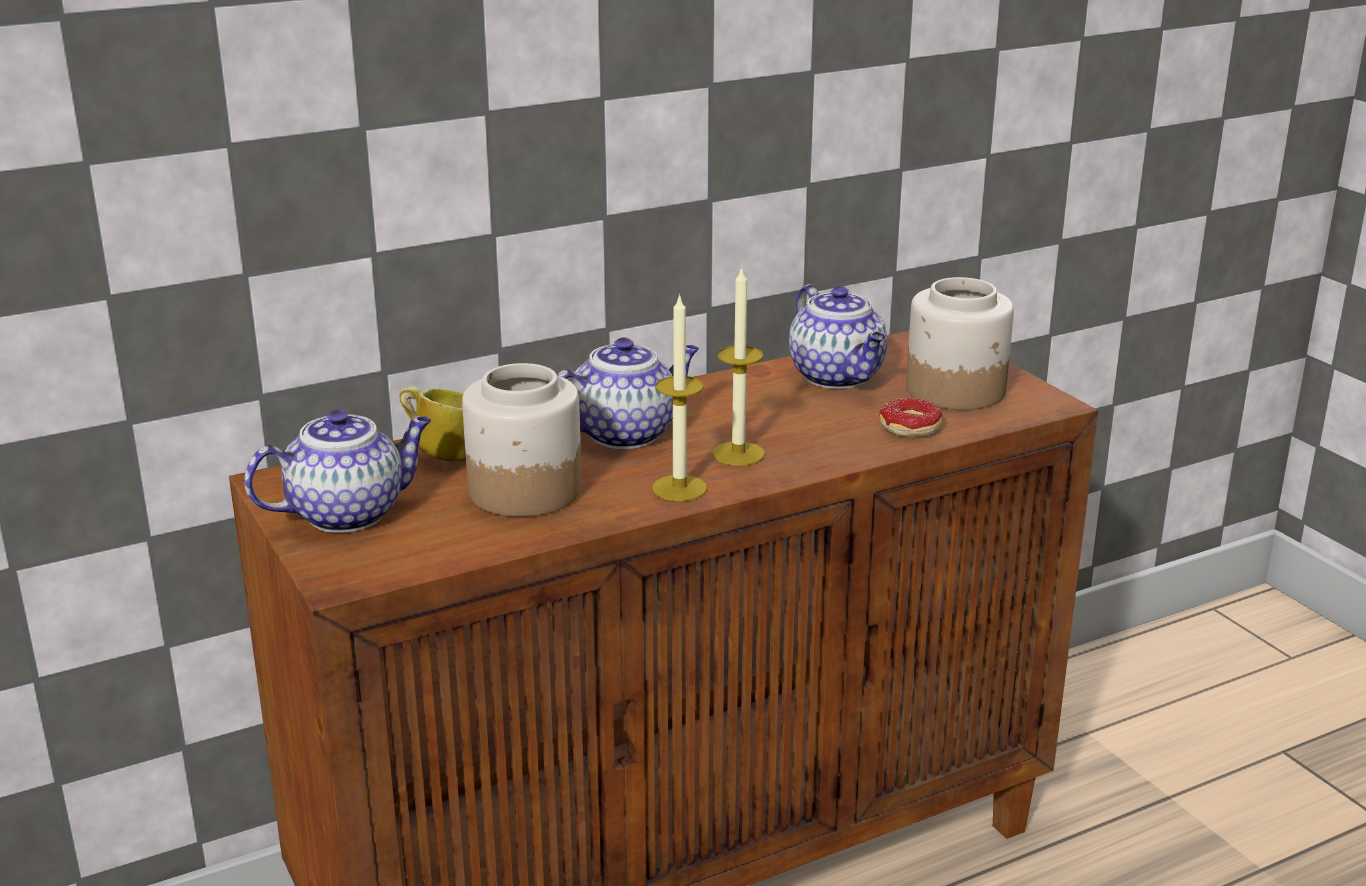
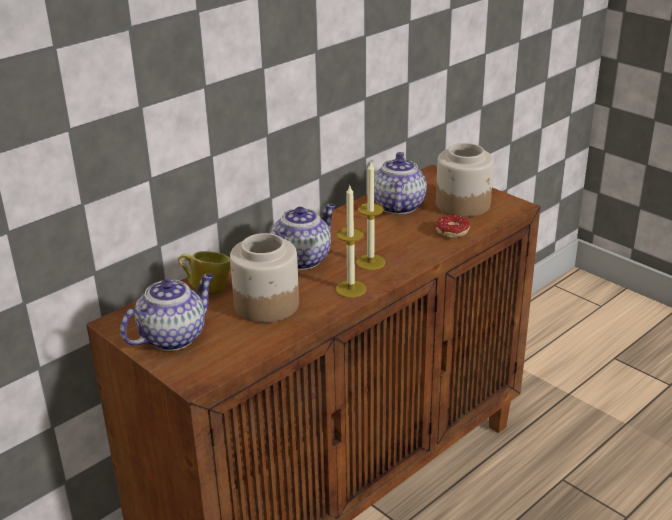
camera: 15 degrees left, 5 degrees up
(838, 377) = (397, 205): teapot -> teapot turned 135 degrees counterclockwise

